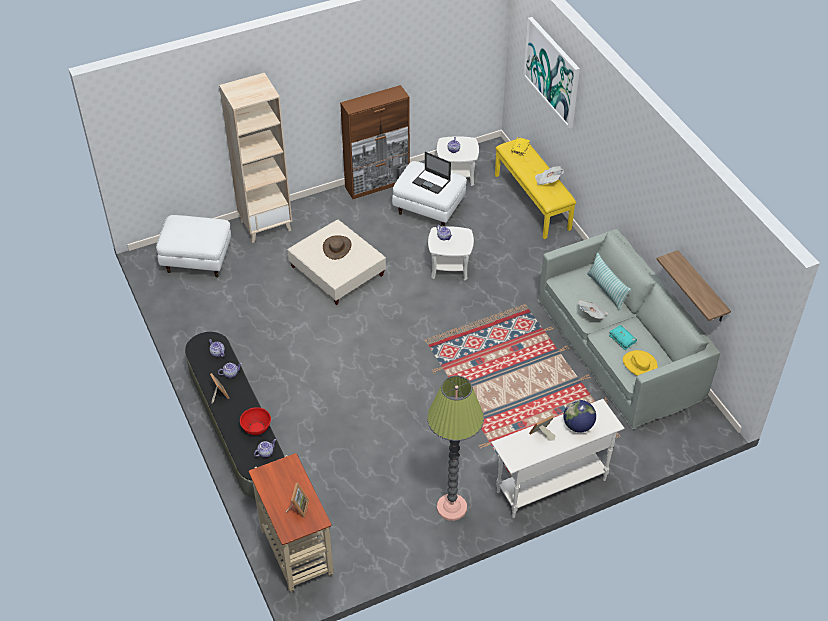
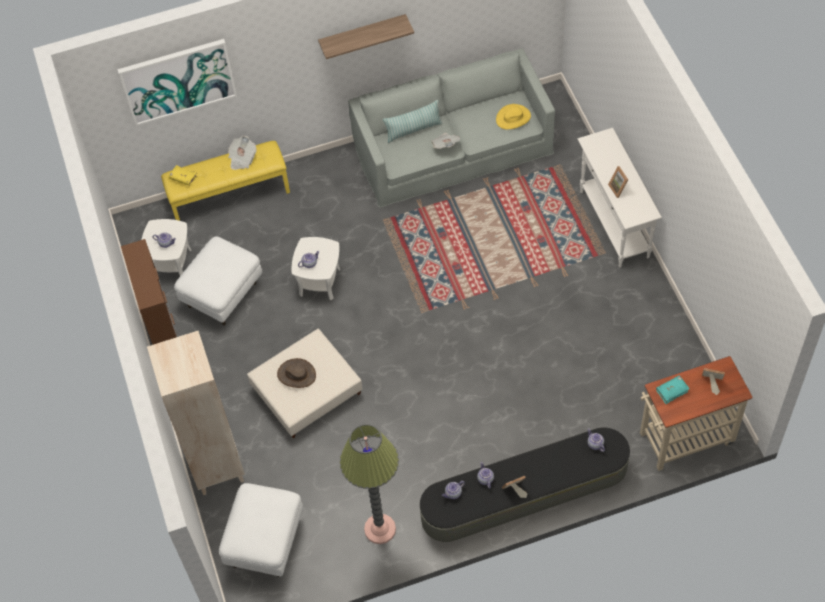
camera: 80 degrees left, 10 degrees up
(256, 428) = (562, 453): red bowl -> none
(432, 182) = (220, 266): laptop -> none
(452, 507) = (636, 305): floor lamp -> floor lamp (380, 529)
(578, 426) = (609, 160): globe -> none
(622, 339) = (480, 126): turquoise book -> turquoise book (672, 391)
(701, 288) = (476, 31): shelf -> shelf (363, 34)

